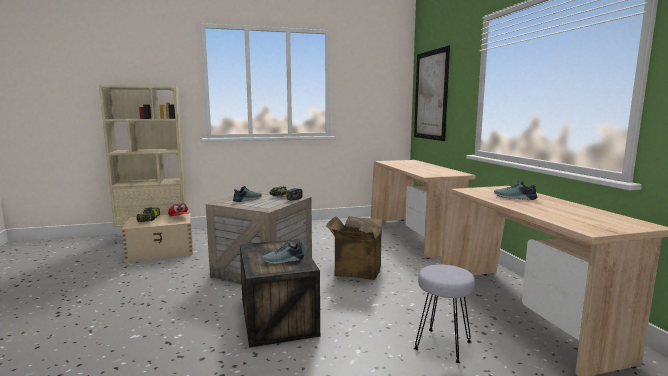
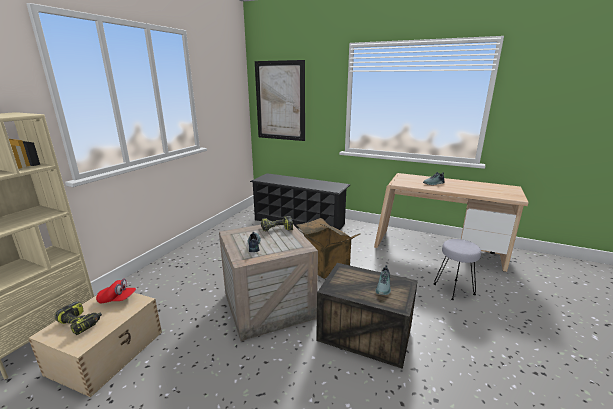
camera: 50 degrees left, 10 degrees up
(414, 236) = (299, 222): beige desk -> black shoe rack

